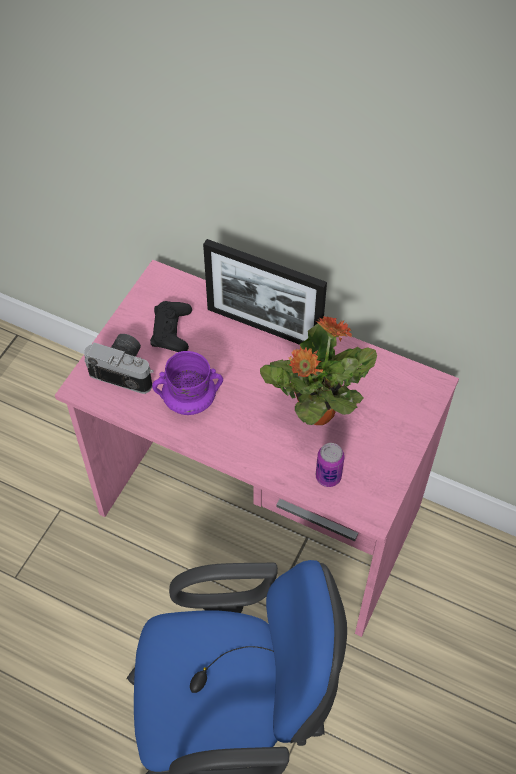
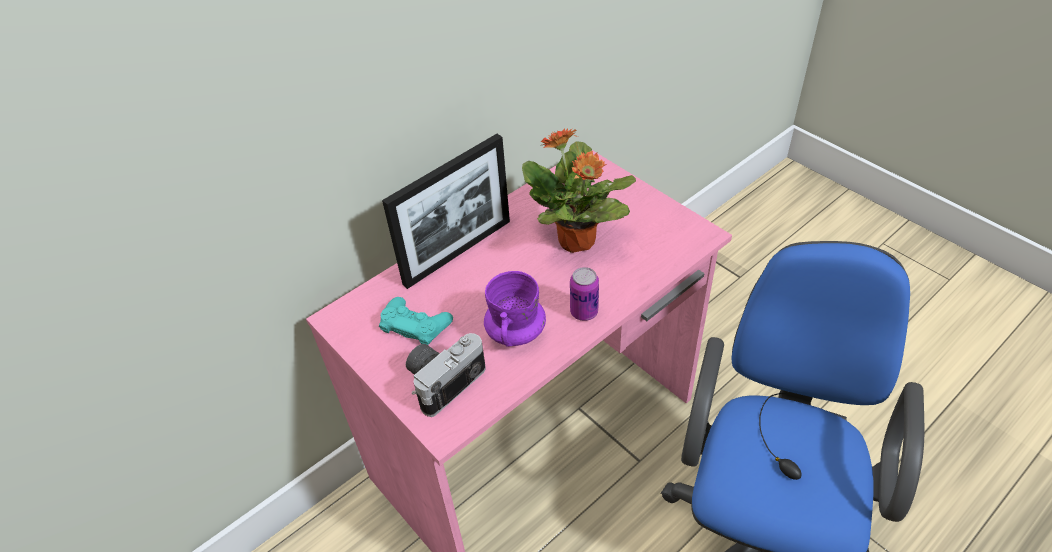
camera: 65 degrees left, 10 degrees down
(171, 330) = (415, 325): black game controller -> turquoise game controller
(328, 477) = (653, 252): can -> can (584, 312)

